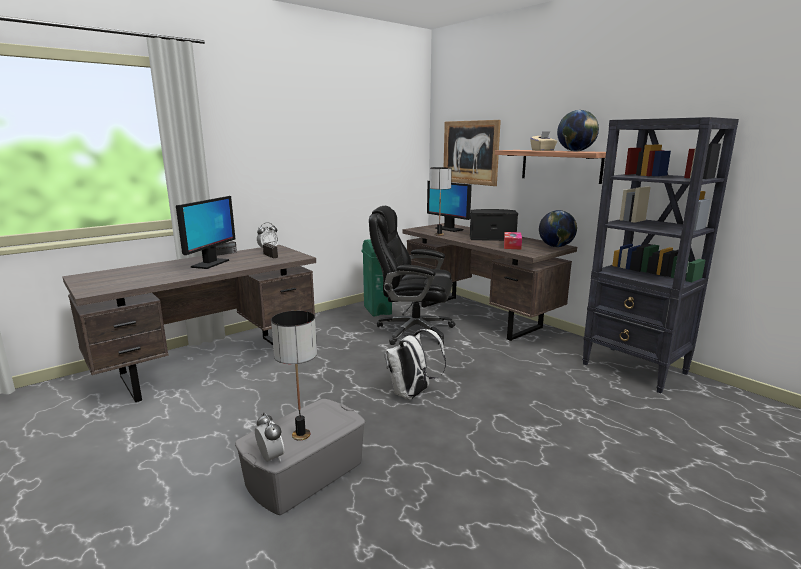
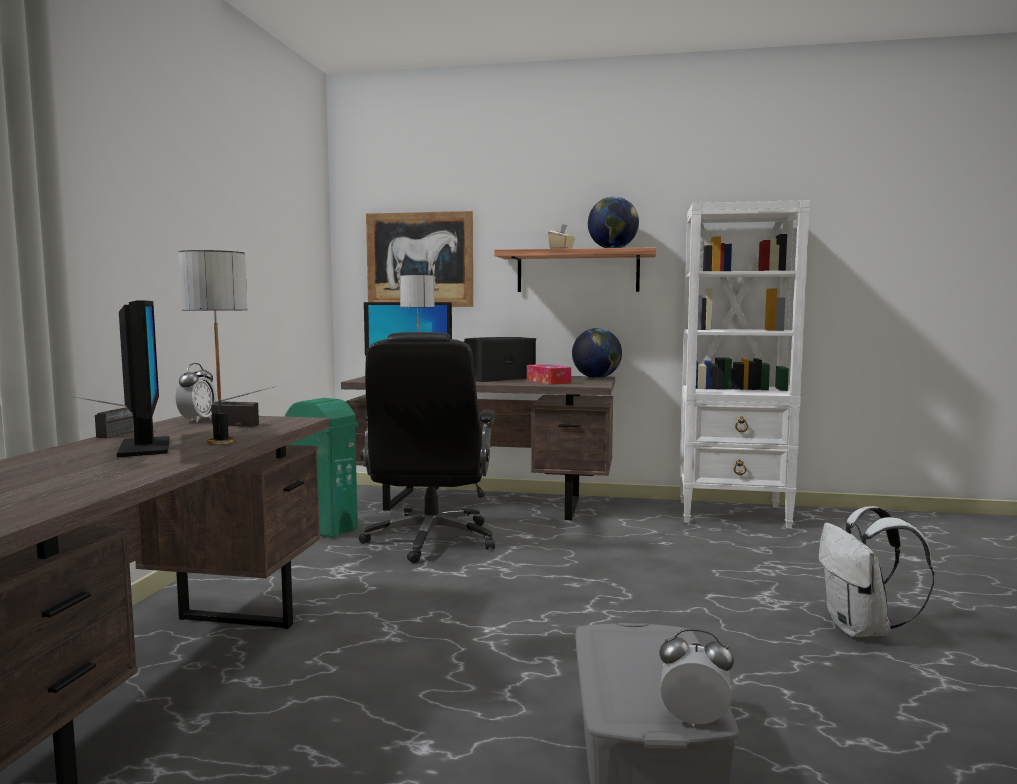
camera: 40 degrees left, 10 degrees down
(301, 435) = (659, 676): table lamp -> table lamp (221, 442)
(412, 394) = (579, 610): white backpack -> white backpack (862, 630)
(413, 331) = (430, 540): black office chair -> black office chair turned 60 degrees counterclockwise
(635, 369) = (734, 514): black bookcase -> white bookcase

